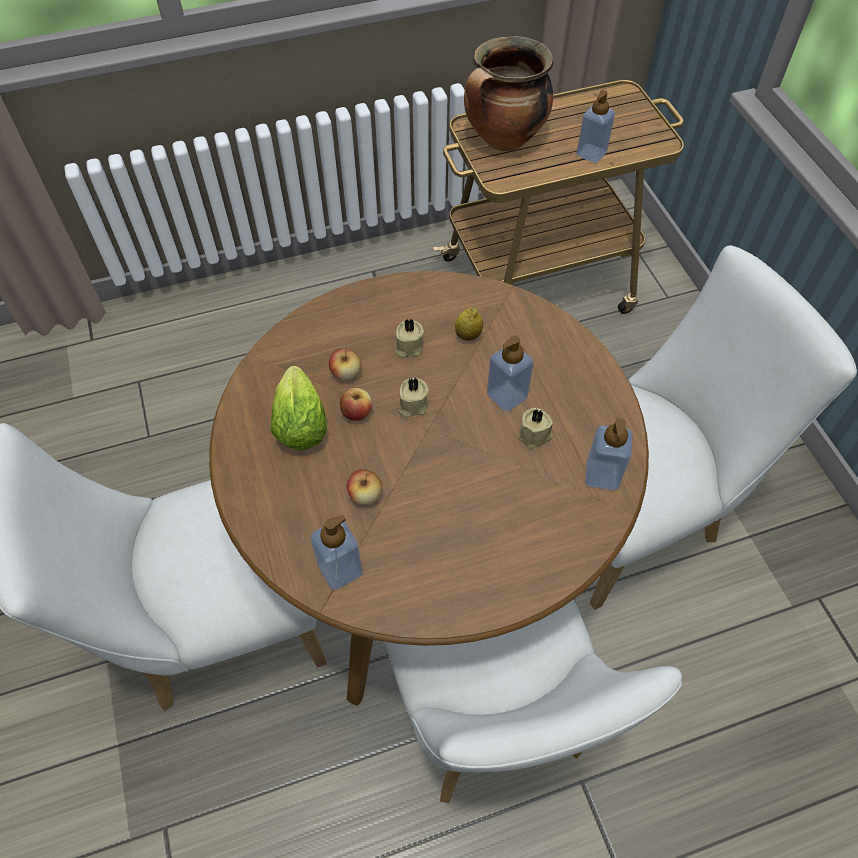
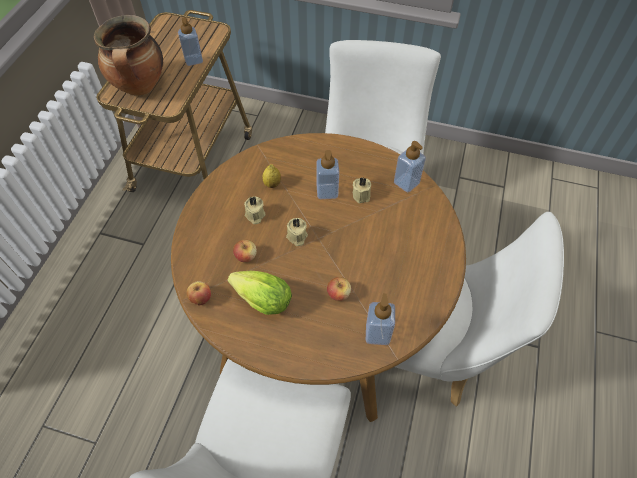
camera: 55 degrees left, 0 degrees up
(356, 413) = (279, 267): apple -> apple (200, 298)

